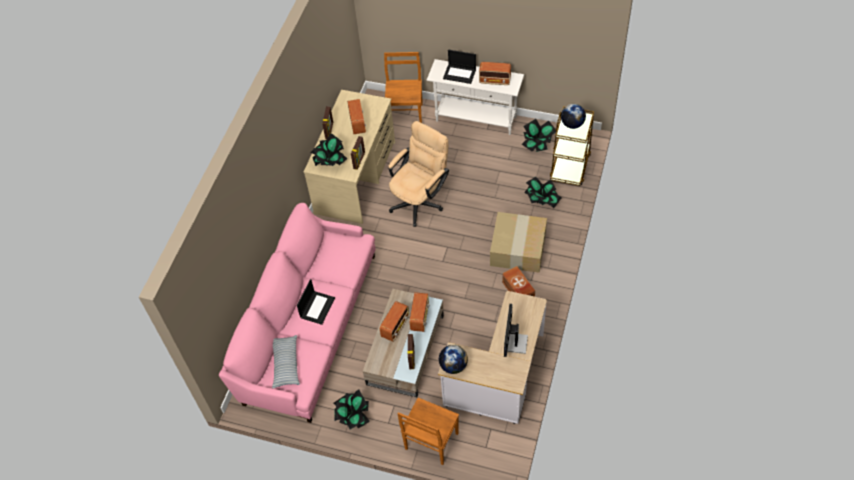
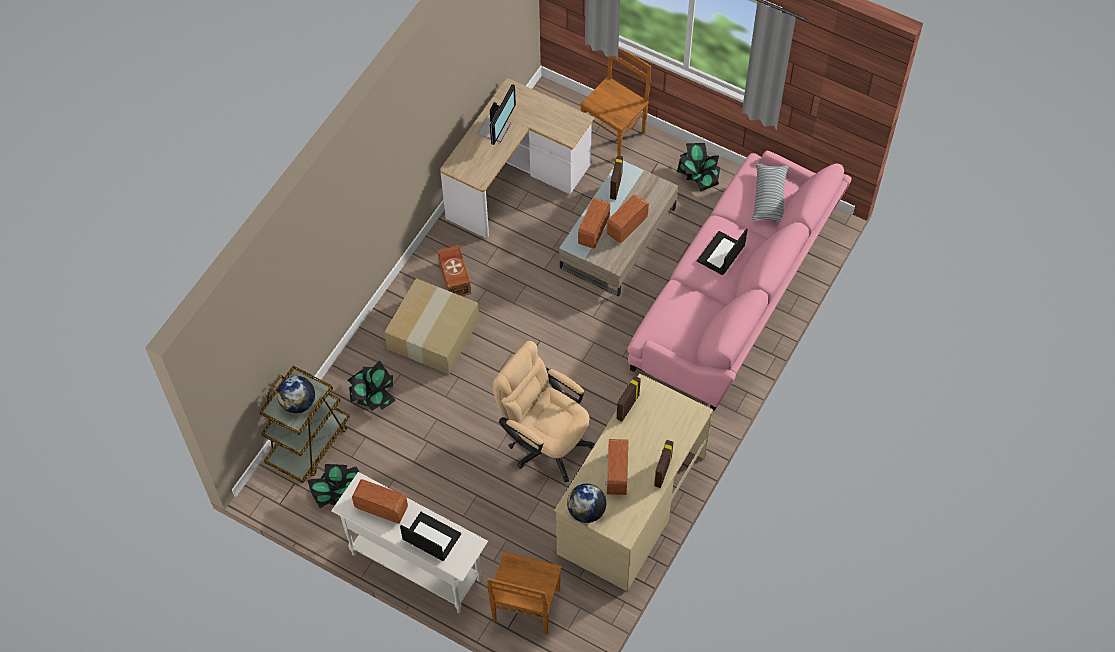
camera: 170 degrees left, 5 degrees up
(330, 162) = (671, 415): potted plant -> none
(420, 200) = (544, 441): beige office chair -> beige office chair turned 75 degrees clockwise
(453, 366) = (574, 121): globe -> globe (586, 511)

